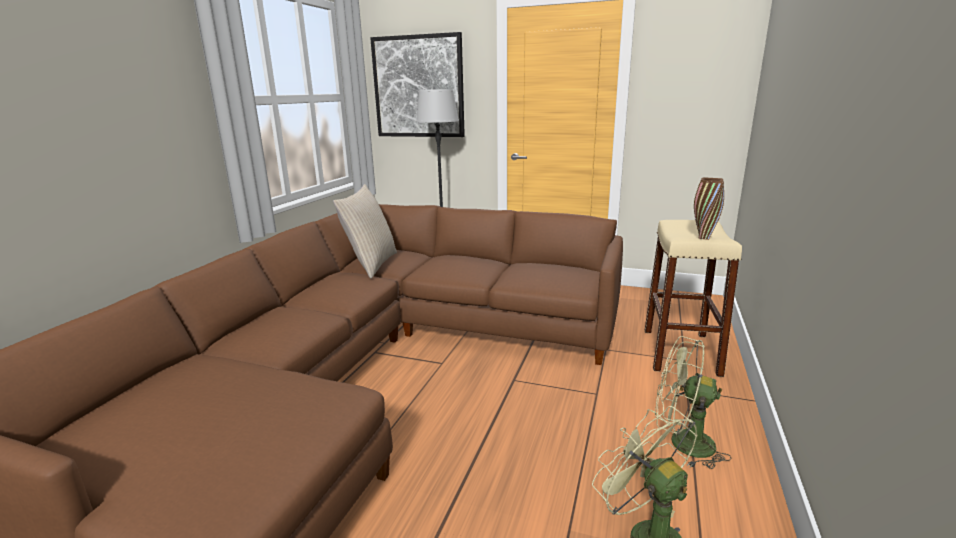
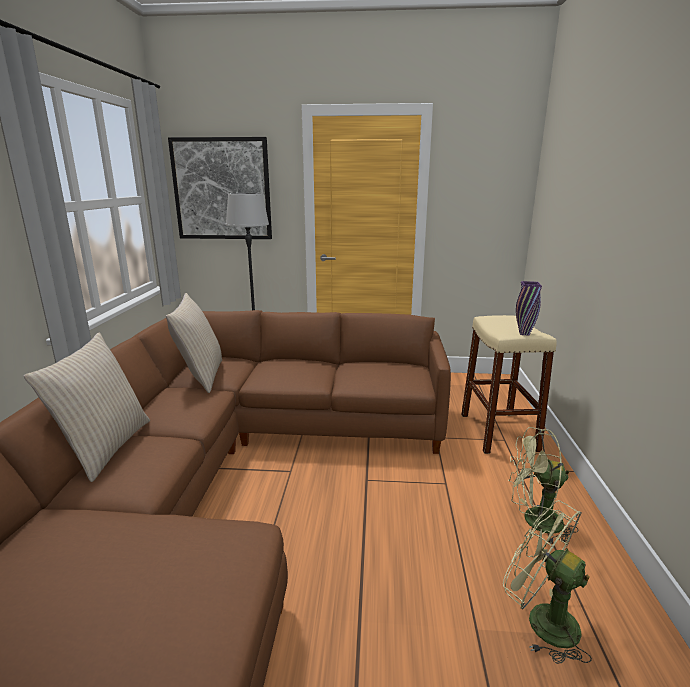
camera: 15 degrees left, 0 degrees up
(263, 314) = (105, 448): none -> beige pillow
(703, 237) = (524, 333): brown vase -> purple vase

